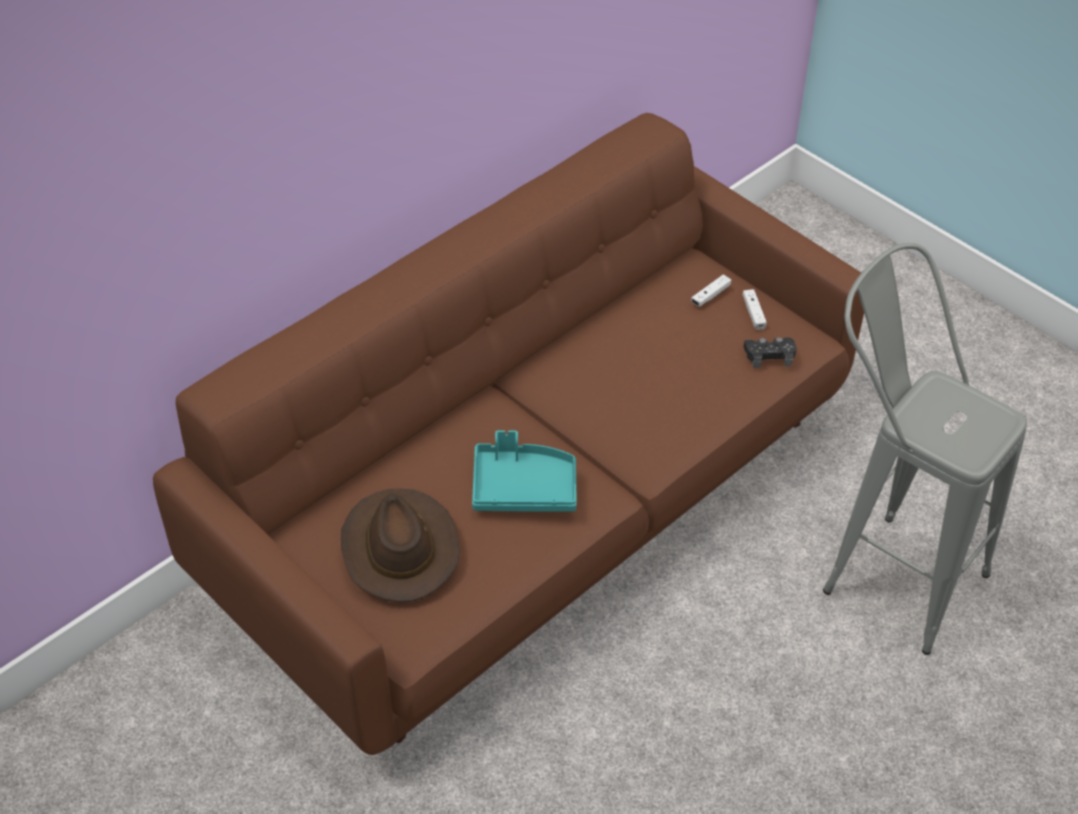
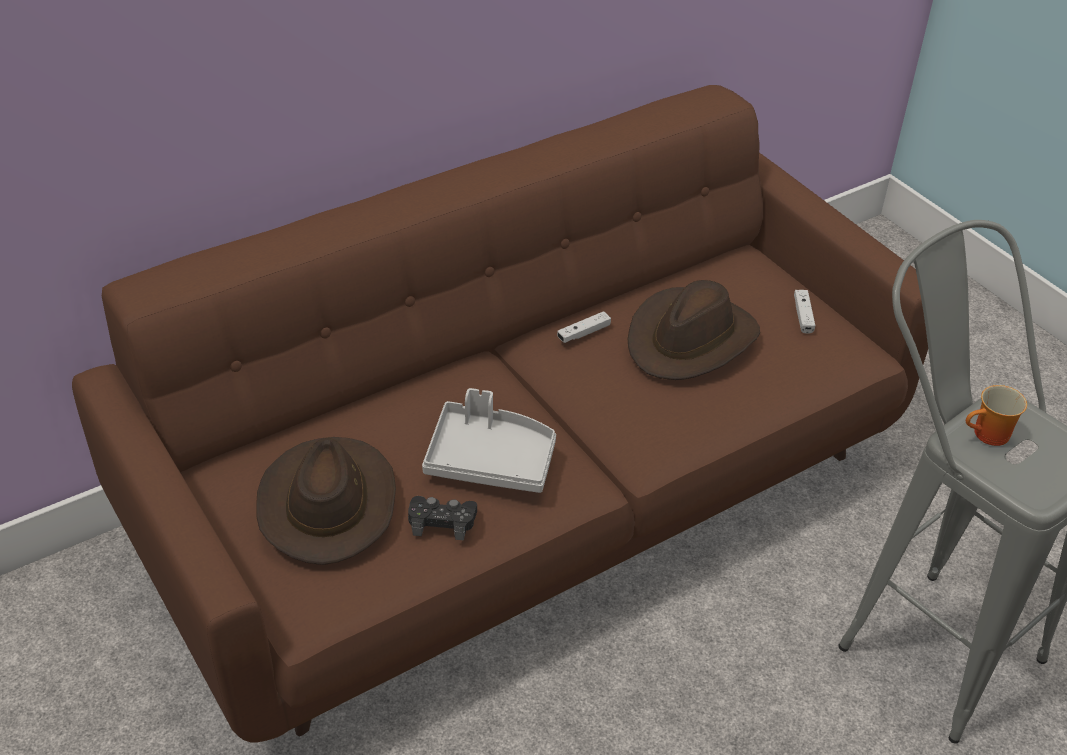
camera: 10 degrees right, 5 degrees down
(523, 487) = (490, 459): turquoise tray -> grey tray
(664, 351) = (691, 339): none -> brown hat
(710, 295) = (757, 291): white game controller -> white game controller (583, 333)
(769, 355) = (812, 361): black game controller -> black game controller (442, 521)
(929, 413) = (989, 436): none -> mug

